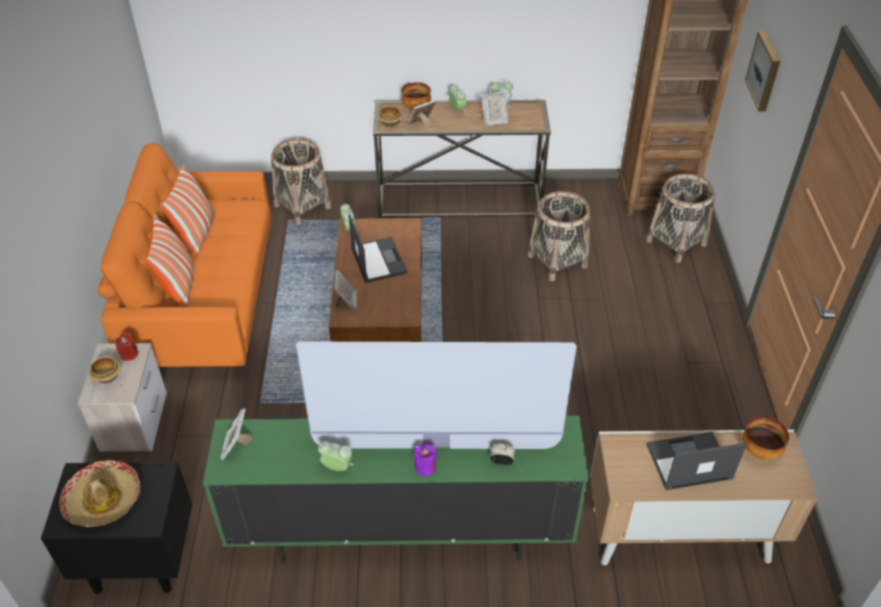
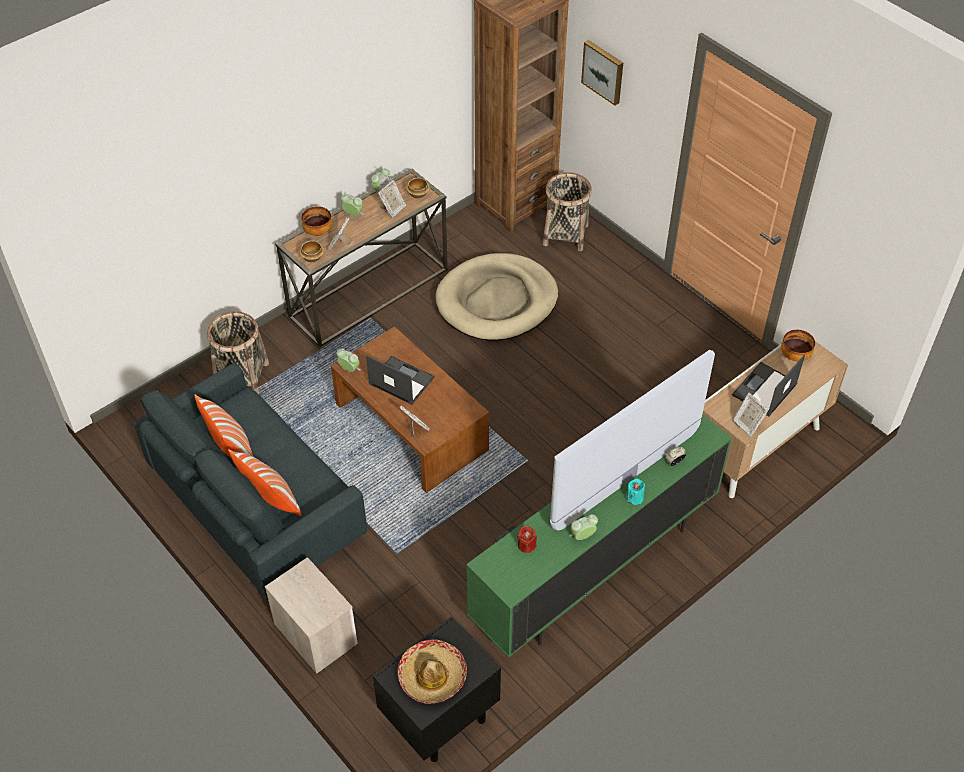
camera: 40 degrees left, 5 degrees up
(107, 376) = (306, 603): bowl -> bowl (418, 193)
(129, 354) = (301, 576): red candle -> red candle (526, 545)
(205, 302) = (257, 508): orange sofa -> grey sofa
(236, 446) = (503, 570): picture frame -> picture frame (747, 424)
(425, 467) = (634, 498): purple candle -> turquoise candle
(557, 261) = (497, 301): basket -> beige dog bed

